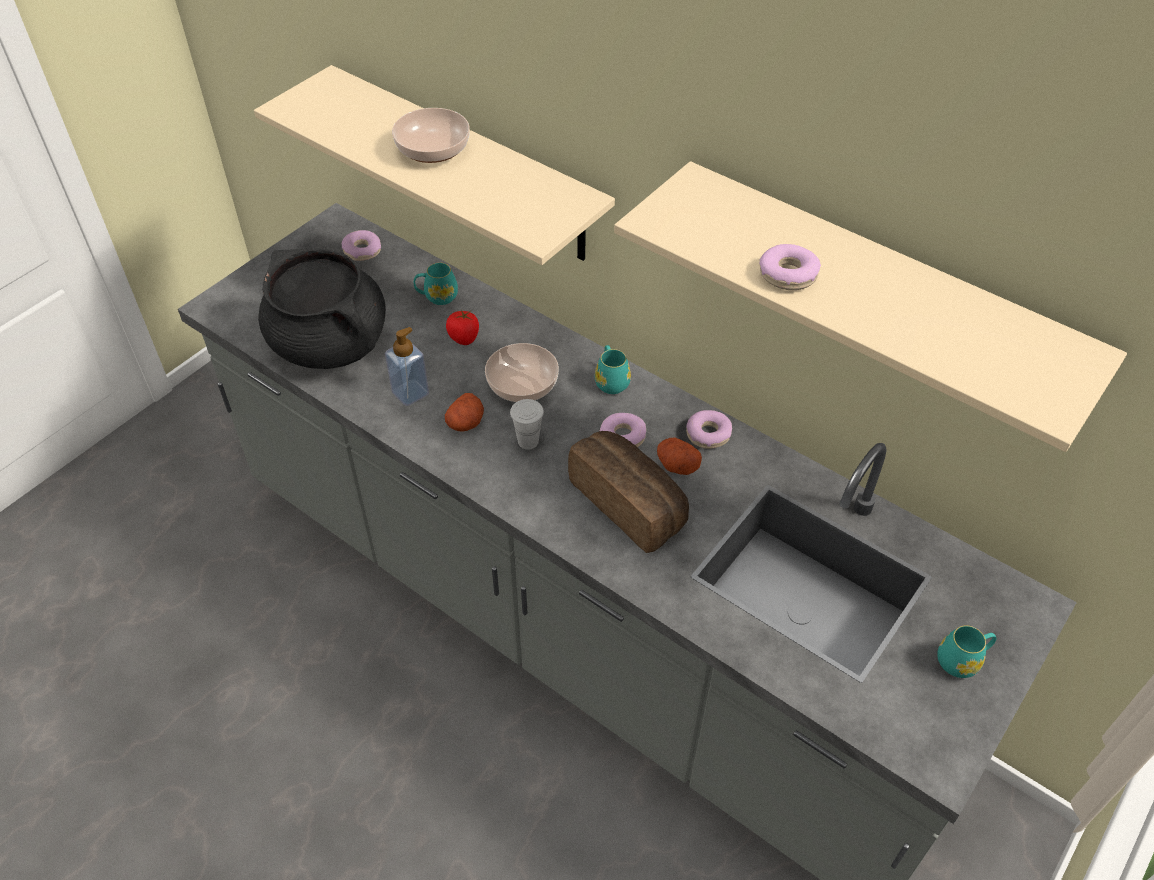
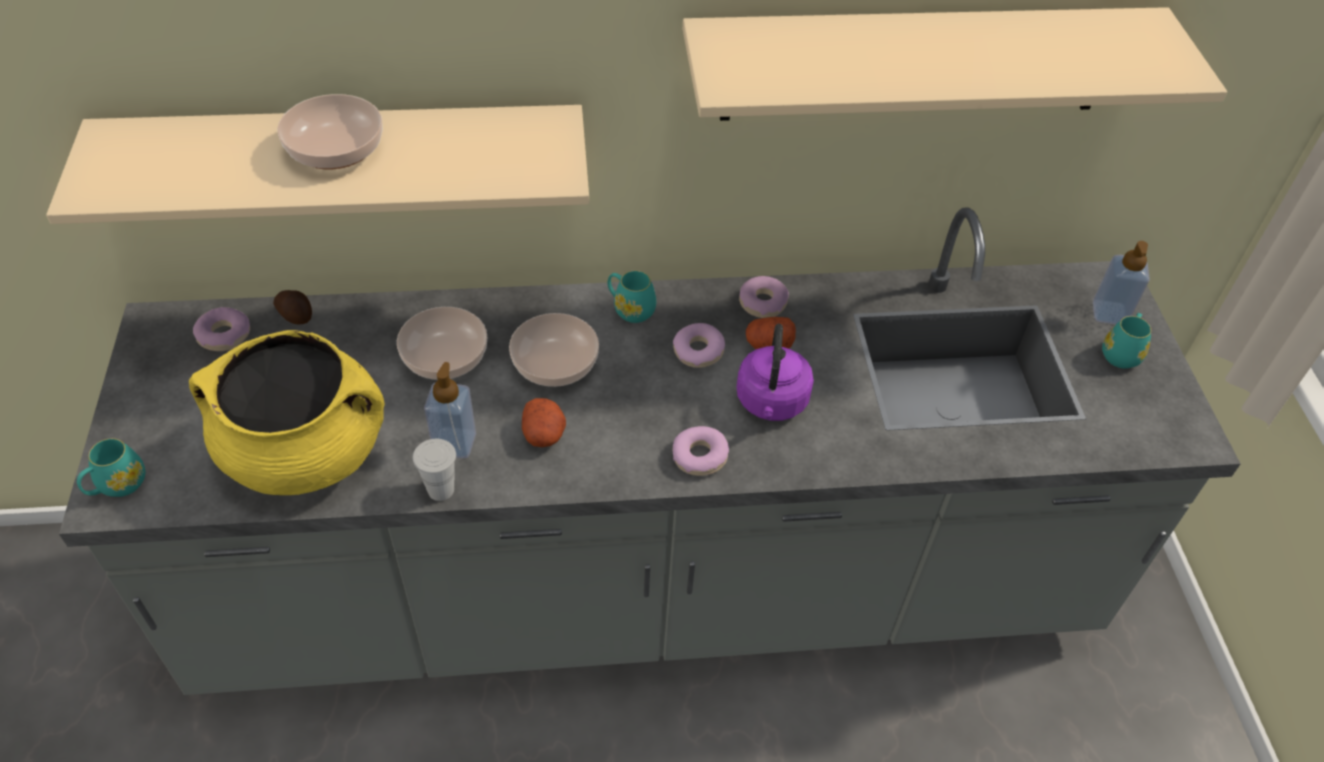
camera: 45 degrees left, 0 degrees up
(330, 344) = (307, 451): black cooking pot -> yellow cooking pot
(411, 262) = (296, 315): none -> potato
(437, 297) = (367, 333): turquoise mug -> turquoise mug (117, 486)
(464, 338) = (444, 356): tomato -> bowl
(528, 441) = (622, 411): white cup -> white cup (441, 490)
(631, 503) = (771, 403): bread -> purple kettle
(787, 275) = (894, 73): donut -> donut (699, 456)
(992, 625) = (1109, 313): none -> soap dispenser

